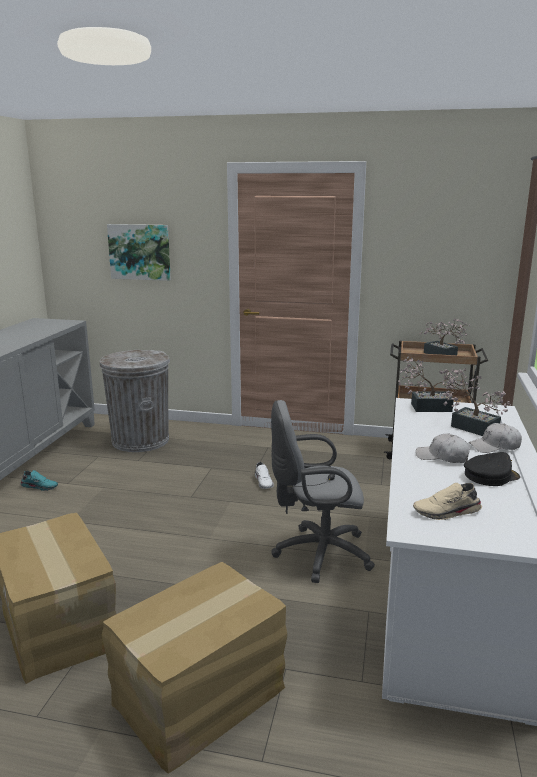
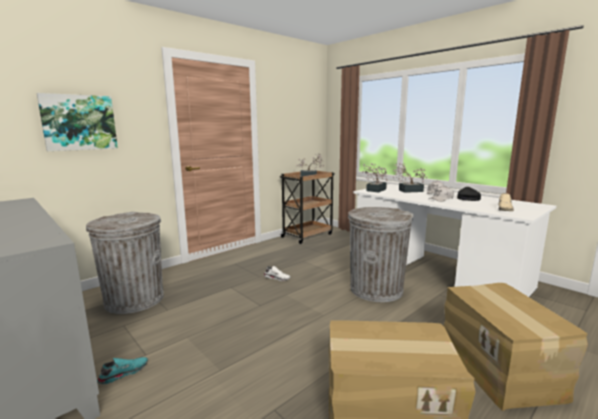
camera: 55 degrees left, 5 degrees down
(317, 554) = (376, 289): grey office chair -> grey trash can

